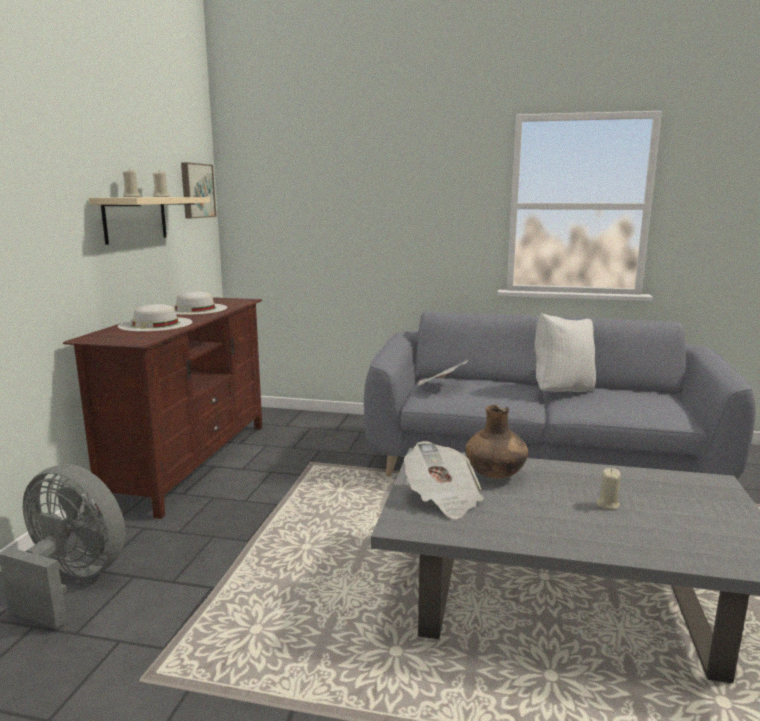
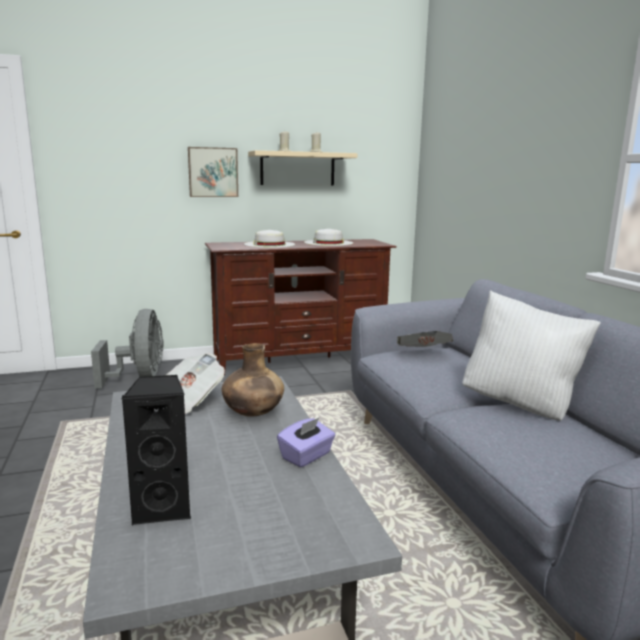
camera: 60 degrees right, 0 degrees up
(196, 190) = (385, 150): picture -> picture (213, 172)
(593, 472) = (306, 456): none -> purple tissue box
(607, 504) = (228, 470): beige candle -> none
(665, 539) = (164, 507): none -> black speaker

